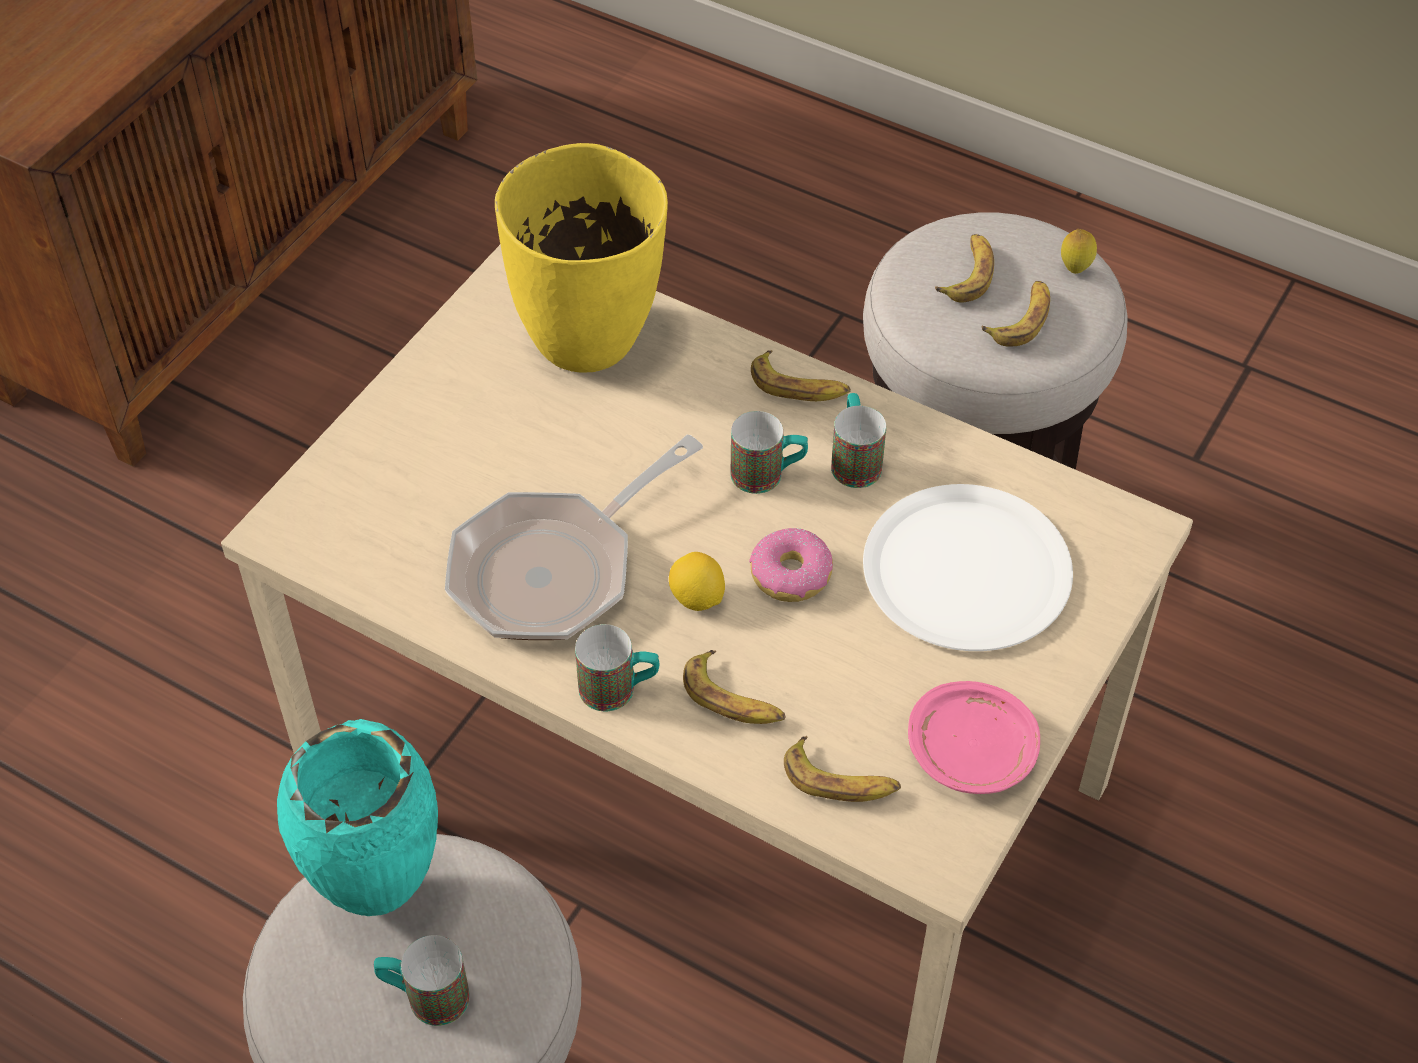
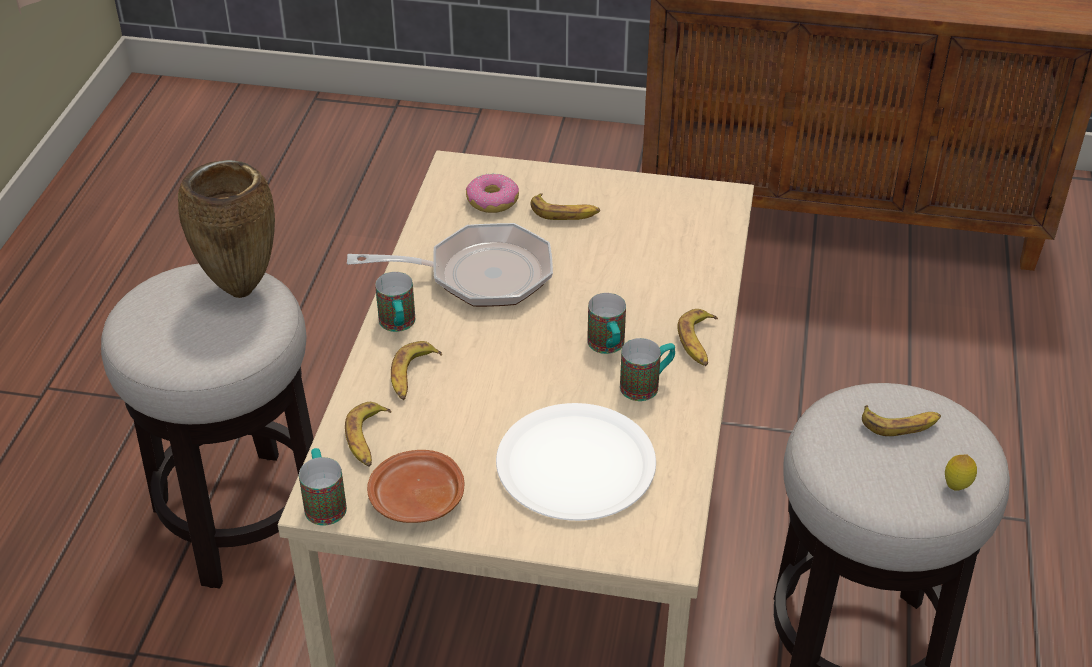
camera: 70 degrees right, 10 degrees down
(377, 893) = (241, 289): turquoise vase -> brown vase
(425, 997) = (180, 325): mug -> mug (324, 502)
(554, 568) = (479, 275): frying pan -> frying pan turned 150 degrees clockwise
(589, 339) = (678, 240): yellow vase -> none
(697, 598) = (486, 340): lemon -> none
(791, 575) = (527, 378): donut -> donut (492, 201)
(972, 752) = (416, 500): pink plate -> brown plate
(1021, 319) = (874, 465): banana -> banana (564, 213)

